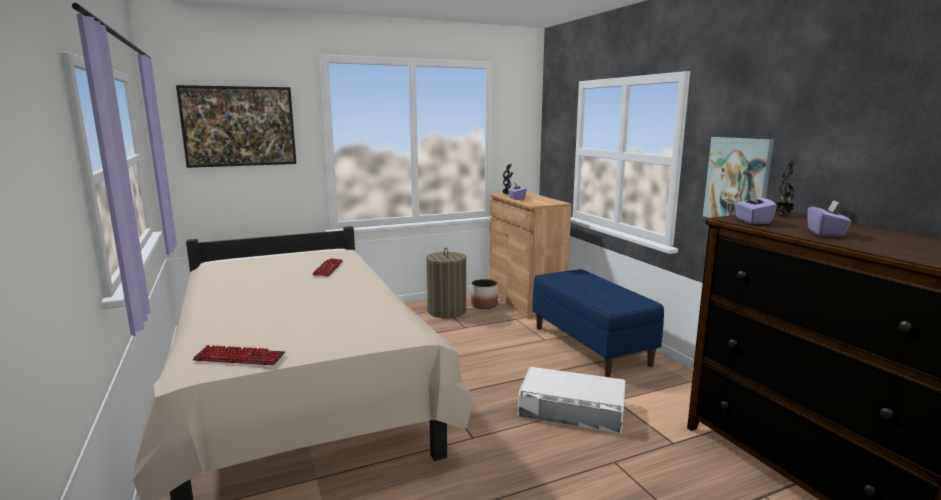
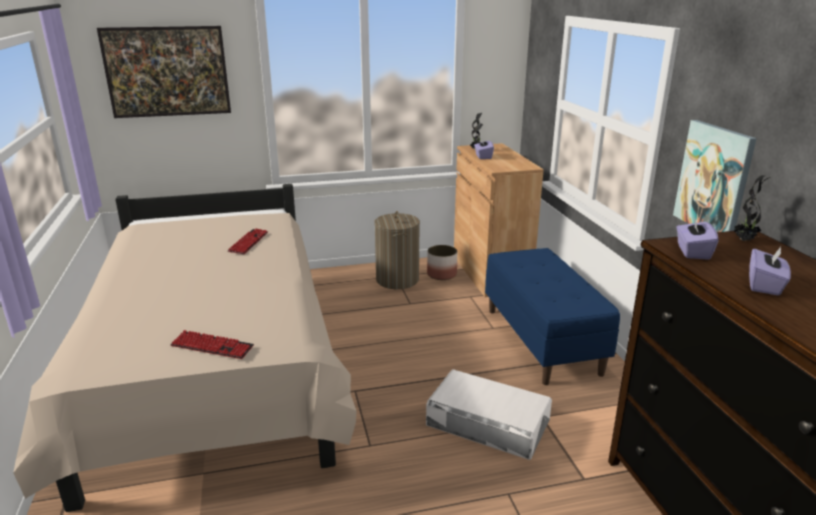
camera: 10 degrees right, 10 degrees up
(239, 357) = (114, 363): keyboard -> keyboard (212, 346)

